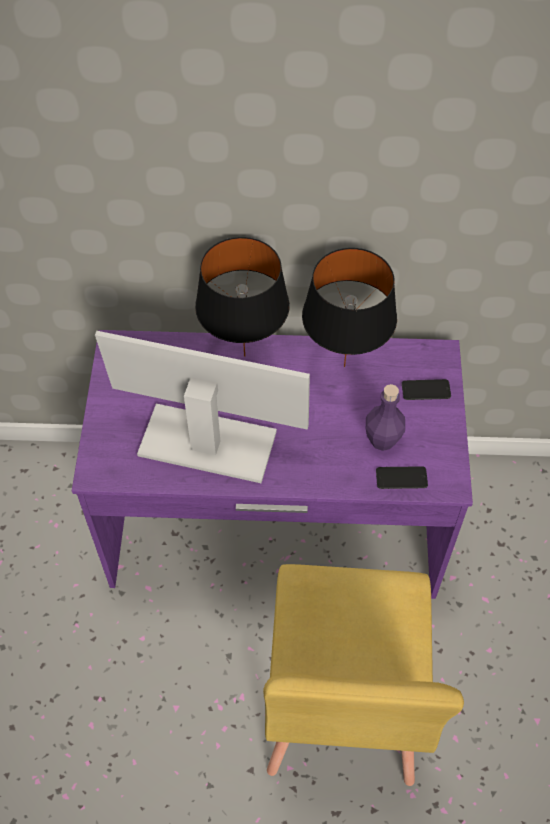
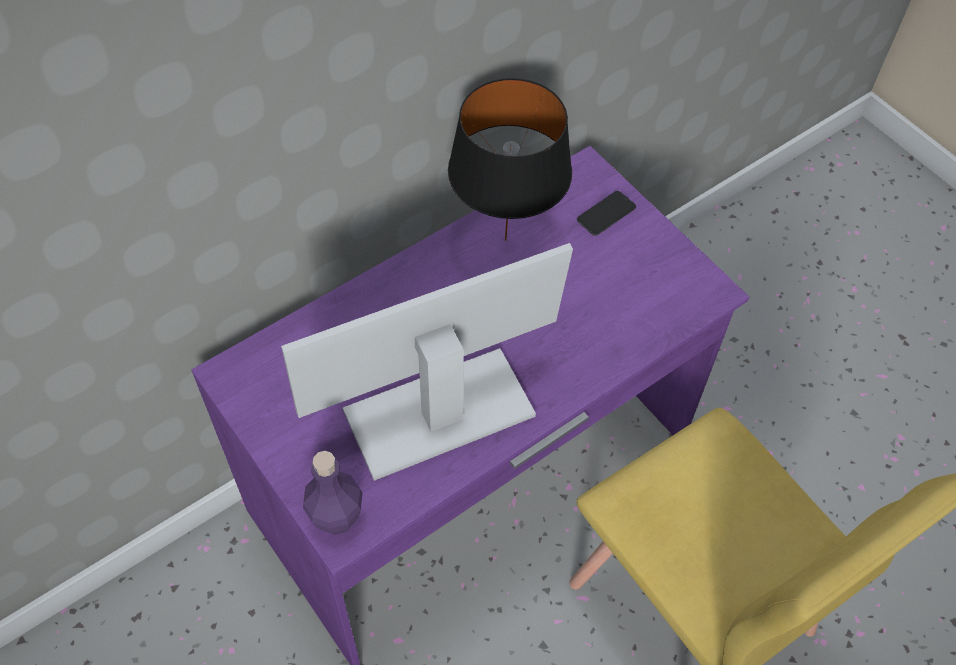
camera: 40 degrees left, 0 degrees up
(244, 357) = (391, 295): black table lamp -> none
(382, 440) = (612, 290): purple bottle -> purple bottle (336, 518)
(401, 478) = (665, 316): phone -> none

